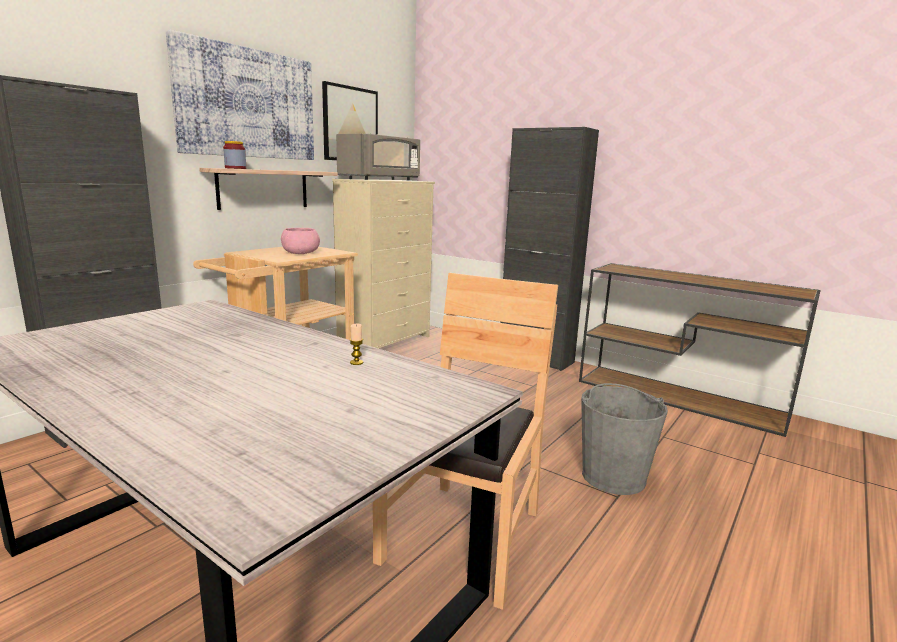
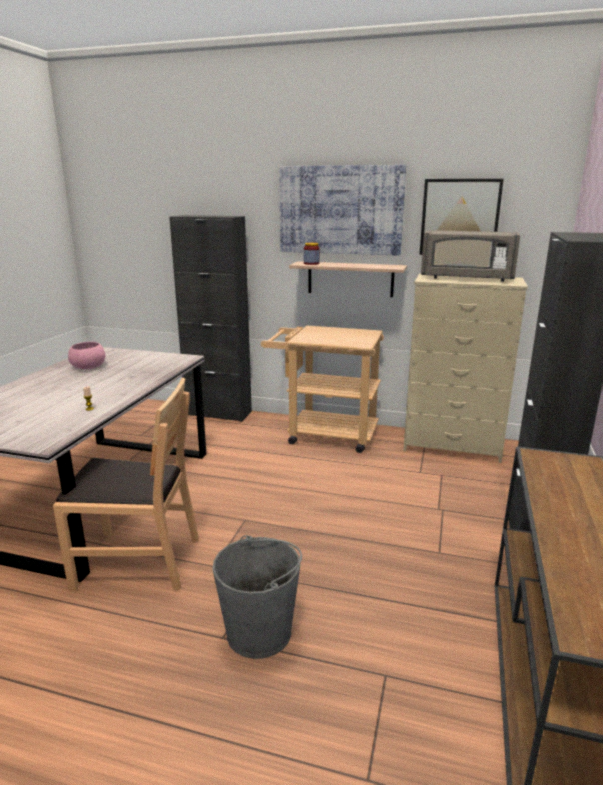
camera: 70 degrees right, 5 degrees up
(300, 253) = (334, 338): pink bowl -> pink bowl (88, 367)

